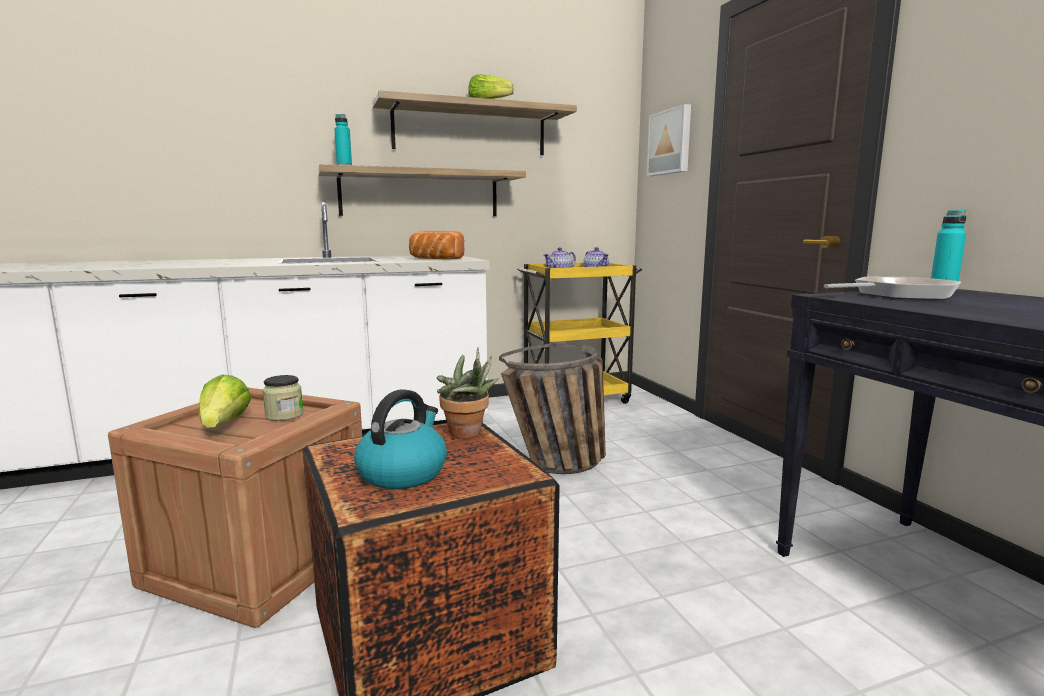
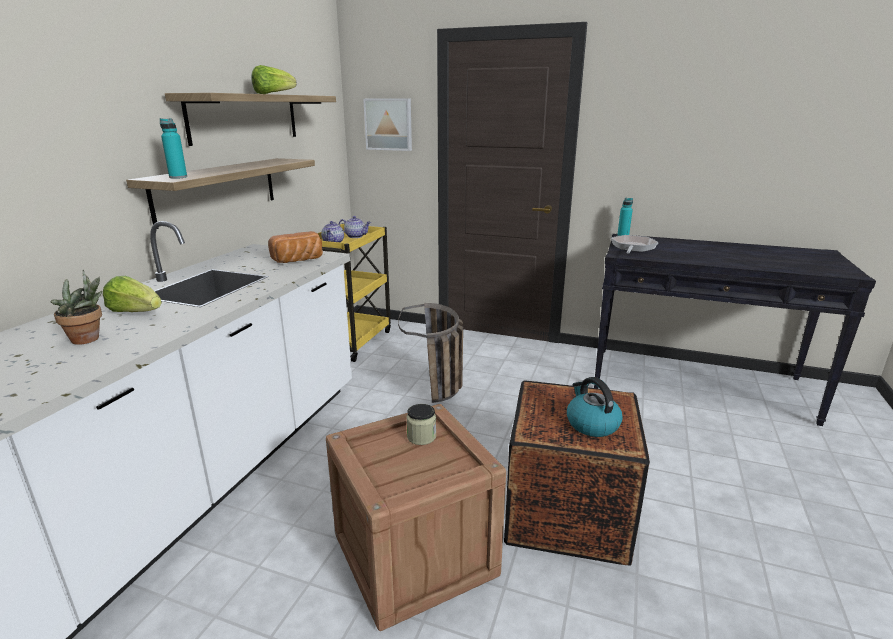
camera: 50 degrees left, 10 degrees up
(224, 426) = (414, 464): lettuce -> lettuce (136, 312)
(468, 434) = (551, 391): potted plant -> potted plant (90, 339)

